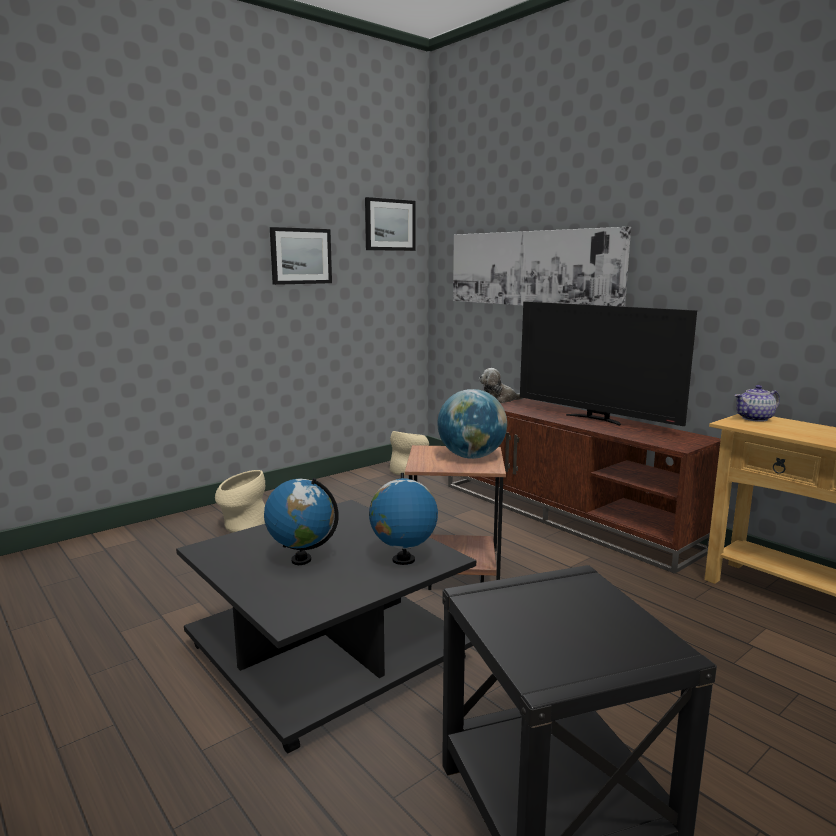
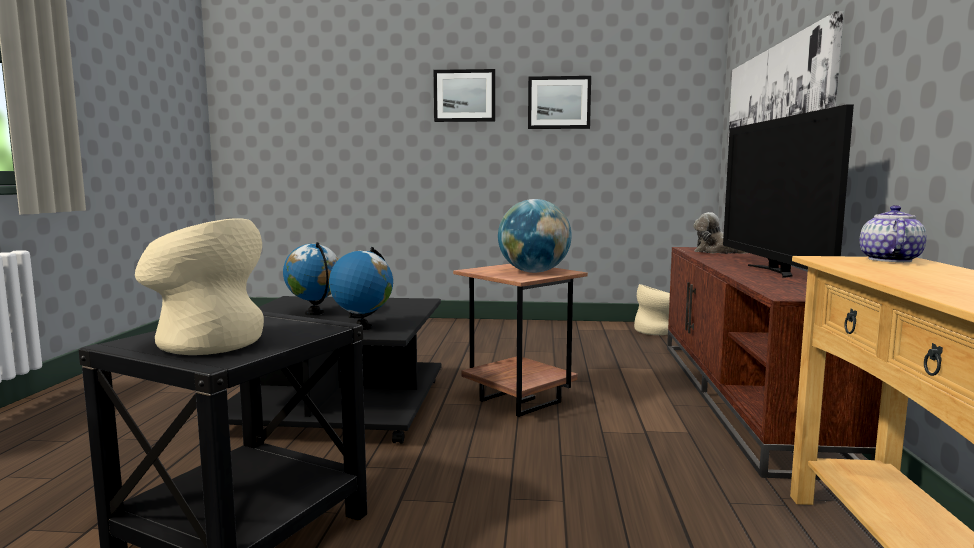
camera: 45 degrees right, 5 degrees down
(242, 526) = (448, 333): beige vase -> beige vase (206, 342)
(389, 225) = (668, 68): picture -> picture (464, 96)
(755, 418) = (889, 260): teapot -> teapot turned 90 degrees clockwise

